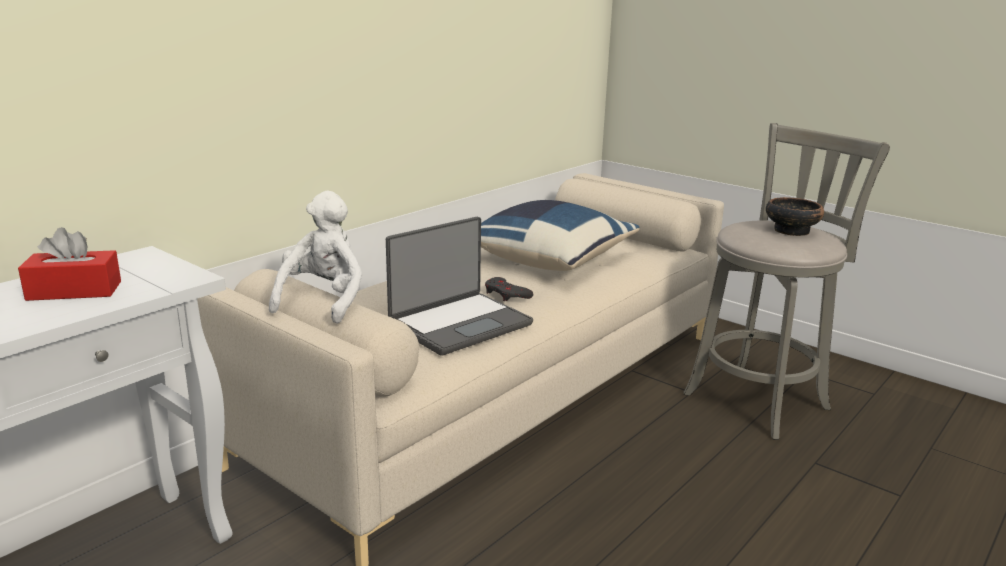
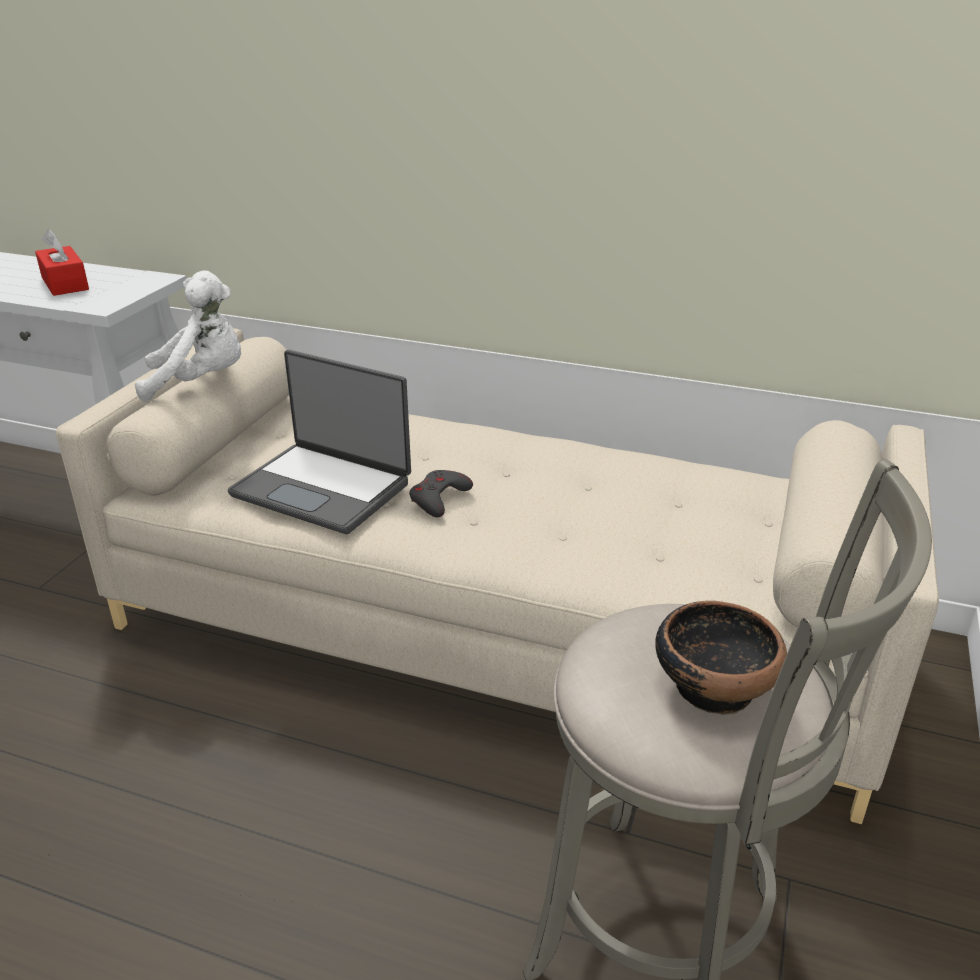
camera: 70 degrees right, 10 degrees up
(548, 260) = (608, 506): blue pillow -> none

